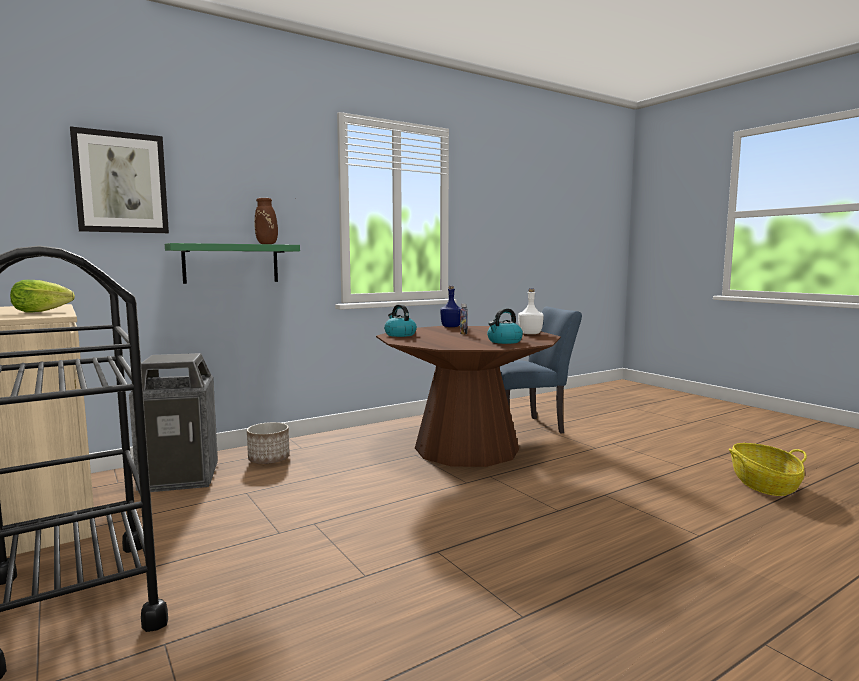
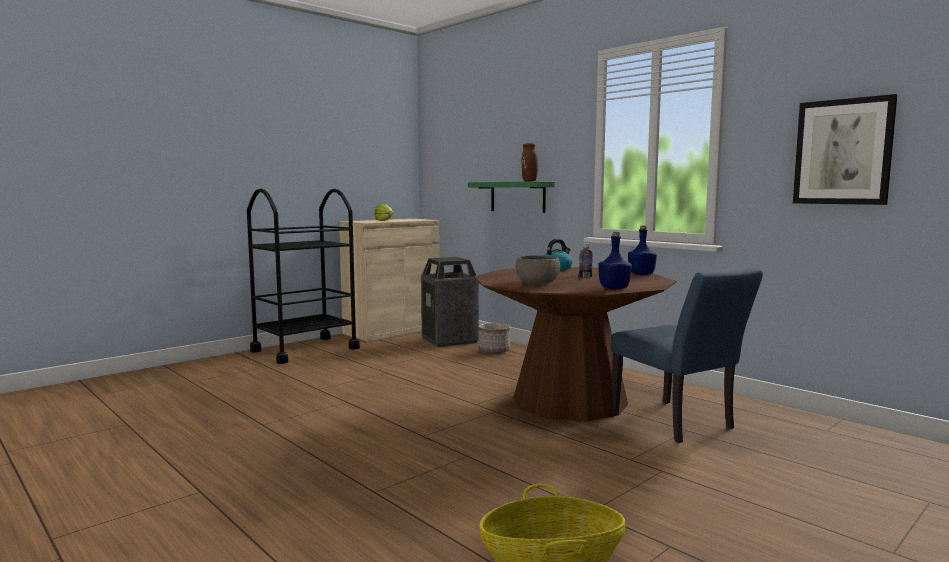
camera: 80 degrees right, 0 degrees up
(121, 183) = (468, 143): picture -> picture (843, 152)
(504, 341) = (537, 284): kettle -> grey bowl
(530, 334) = (614, 288): white bottle -> blue bottle

